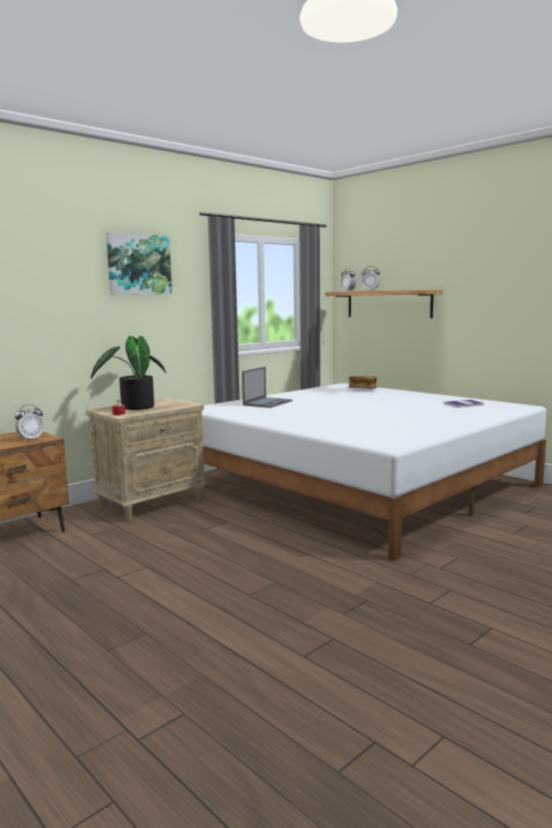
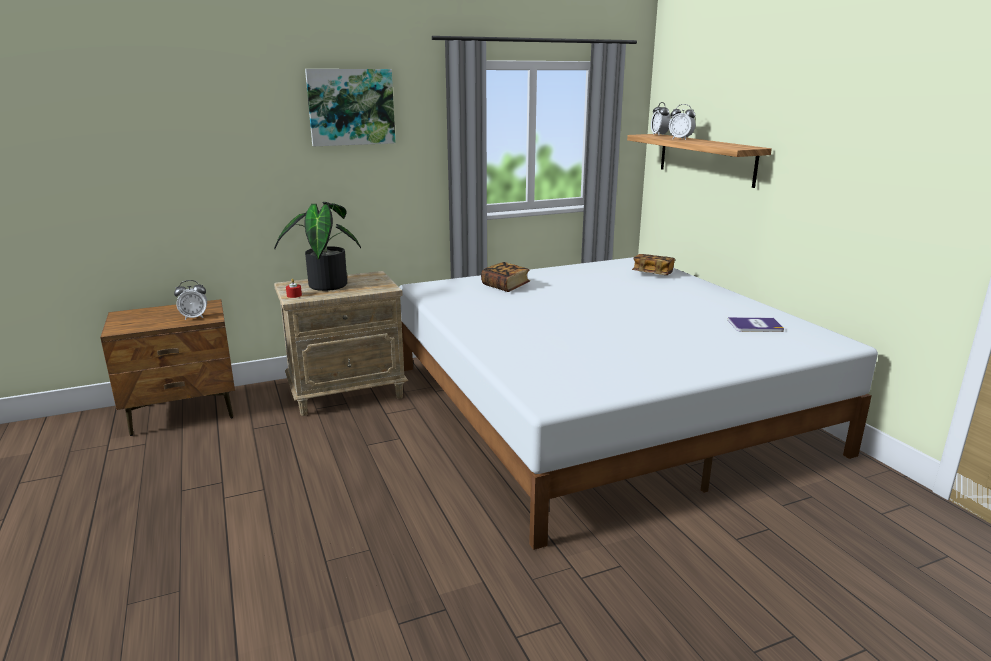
camera: 20 degrees right, 10 degrees up
(268, 403) = (505, 286): laptop -> book

